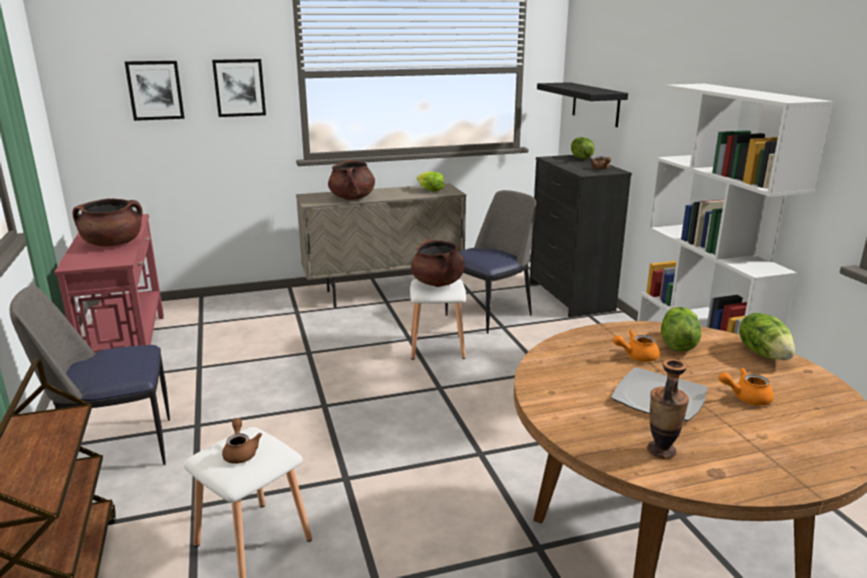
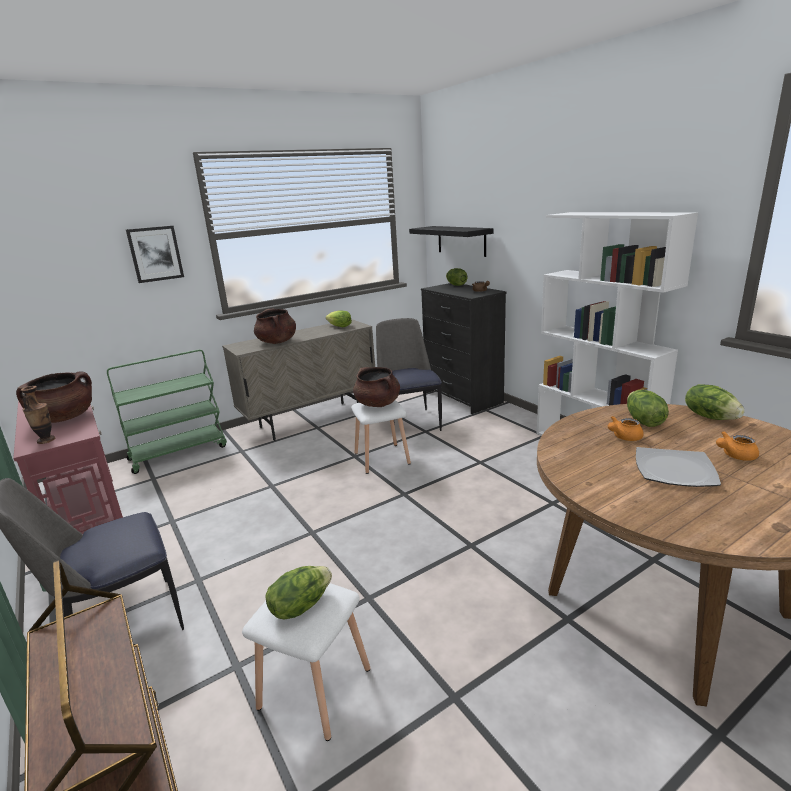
camera: 15 degrees left, 0 degrees up
(155, 90) = (71, 263): picture -> none
(236, 302) = (179, 452): none -> green cart
(240, 452) = (300, 606): brown teapot -> lettuce
(490, 314) = (409, 422): chair -> chair turned 45 degrees counterclockwise
(661, 451) = (722, 517): vase -> vase (46, 440)

